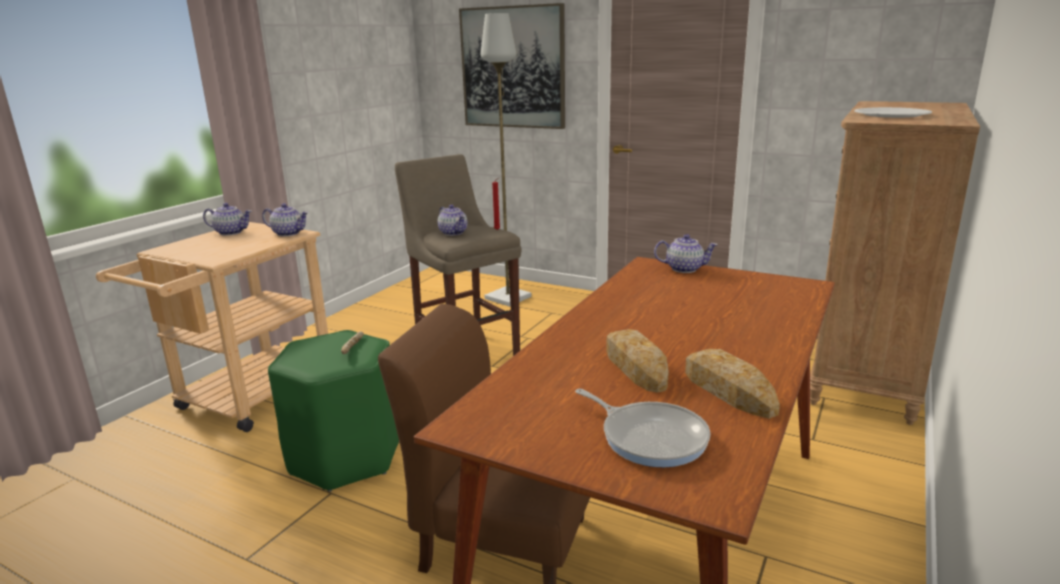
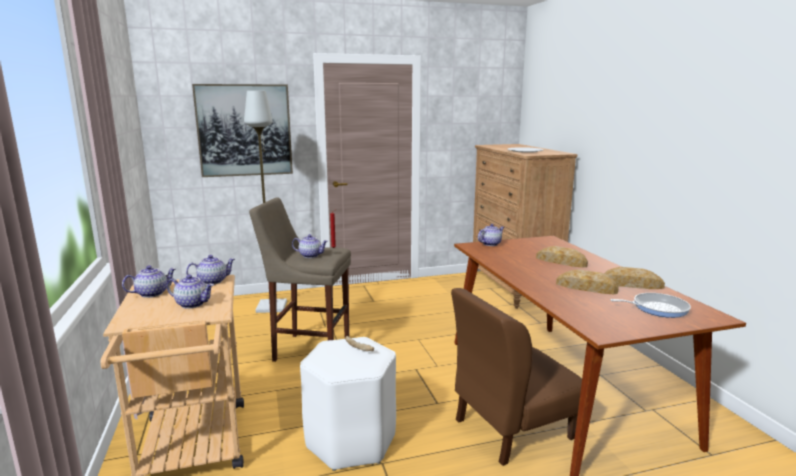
camera: 45 degrees left, 5 degrees down
(226, 248) = (193, 304): none -> teapot
(345, 457) = (350, 441): green stool -> white stool
(716, 321) = (561, 261): none -> bread

